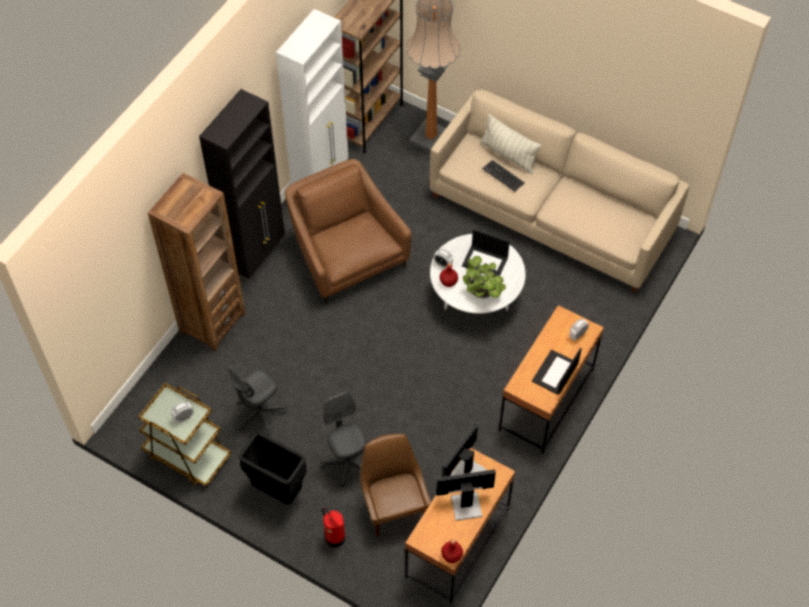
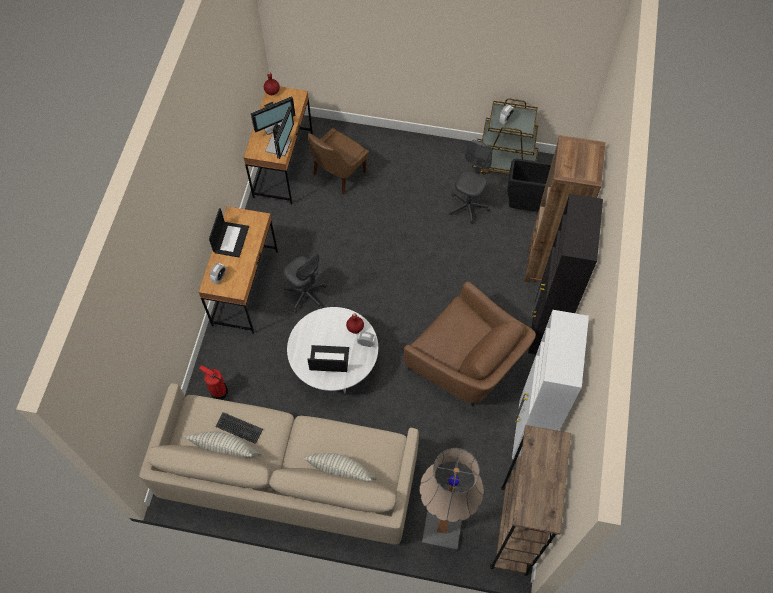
camera: 160 degrees right, 5 degrees up
(278, 490) = (426, 160): black trash can -> black trash can (526, 208)
(335, 538) = (371, 143): fire extinguisher -> fire extinguisher (219, 391)
(347, 463) = (385, 193): grey office chair -> grey office chair (306, 295)
(394, 507) = (338, 174): brown chair -> brown chair turned 75 degrees clockwise
(483, 294) = (320, 326): potted plant -> none
(503, 175) = (338, 442): keyboard -> keyboard (239, 428)
(606, 200) = (226, 450): none -> pillow

